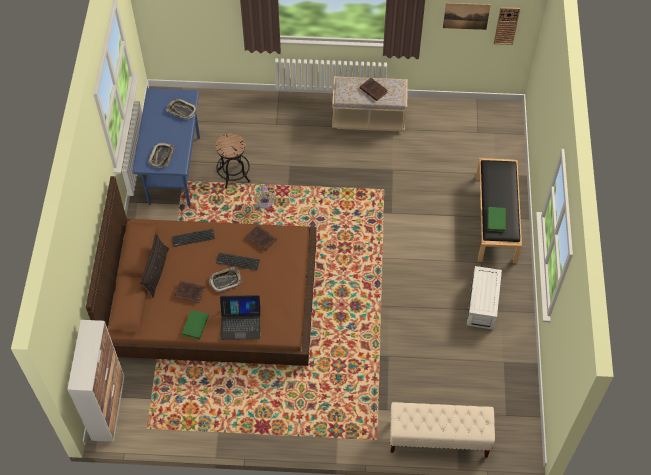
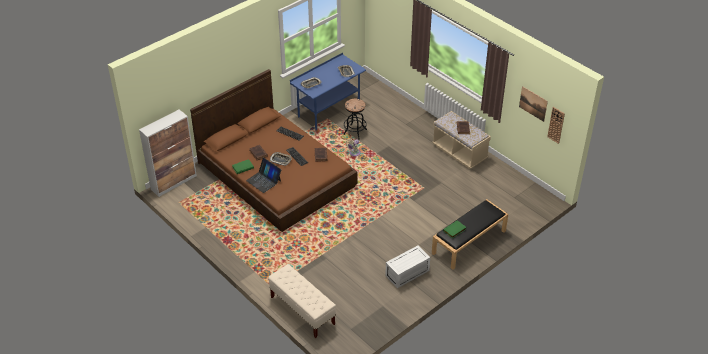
camera: 45 degrees right, 15 degrees down
(157, 272) = (255, 135): pillow -> none

